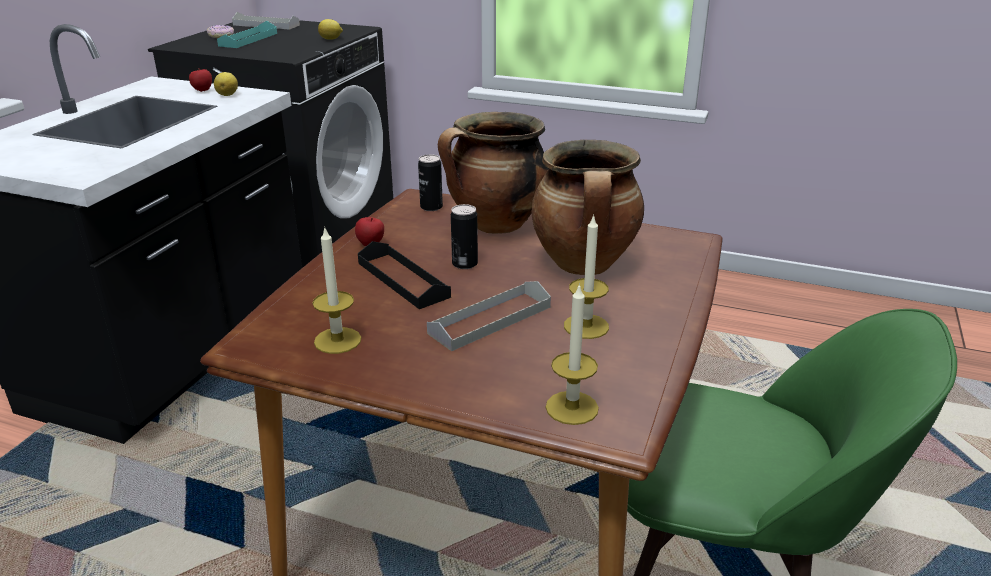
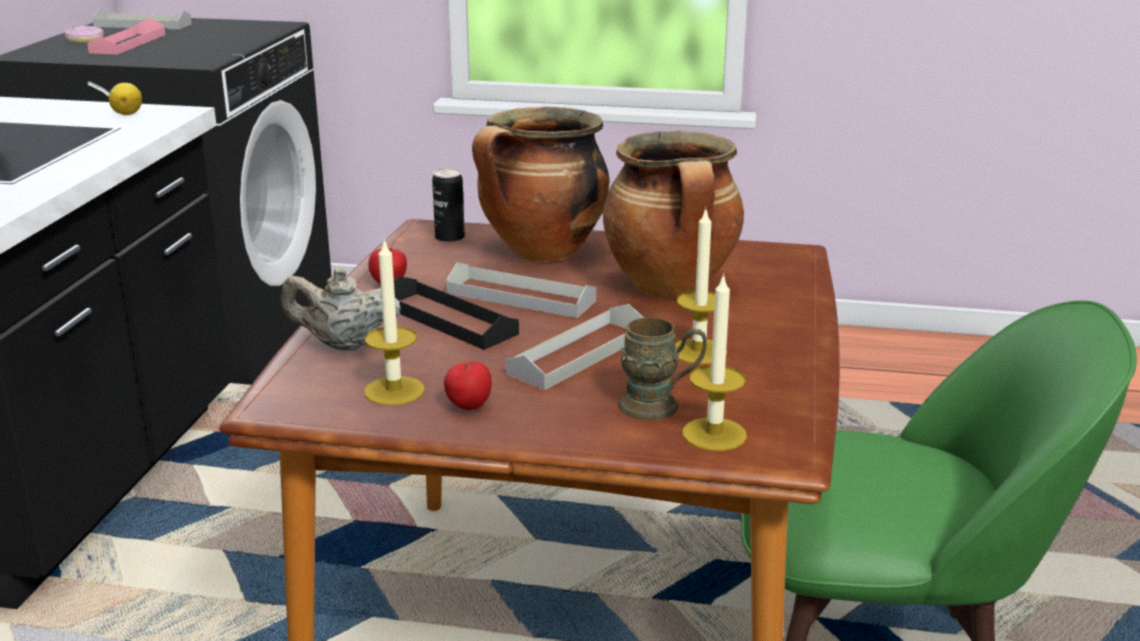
camera: 10 degrees left, 5 degrees down
(202, 91) = (88, 111): apple -> apple (468, 407)
(248, 39) = (128, 43): turquoise tray -> pink tray
(317, 295) = (343, 345): none -> beige teapot
(331, 39) = (246, 39): lemon -> none
(464, 264) = (520, 297): can -> grey tray
(537, 375) = (660, 406): none -> brown mug

